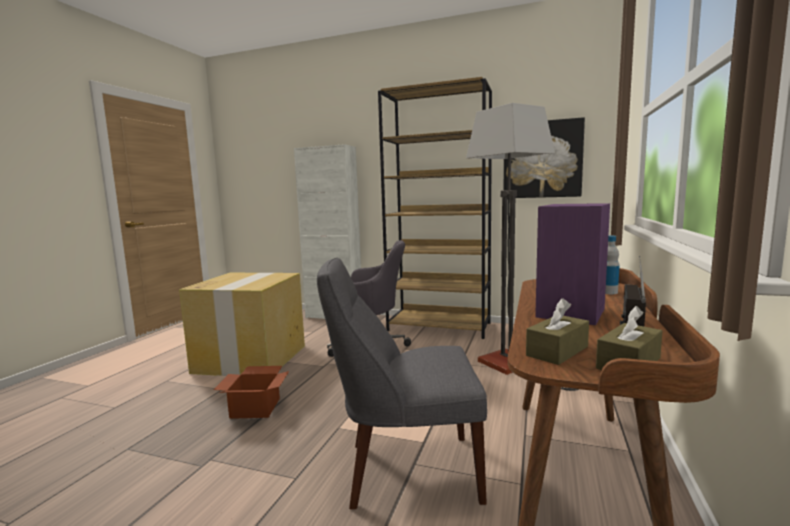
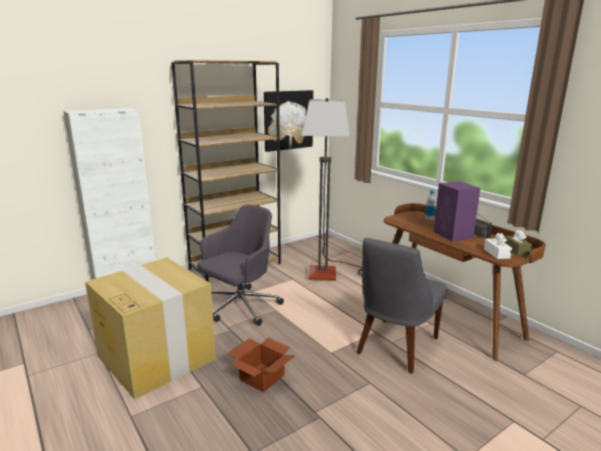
camera: 55 degrees left, 10 degrees up
(557, 351) = (496, 253): brown tissue box -> white tissue box

